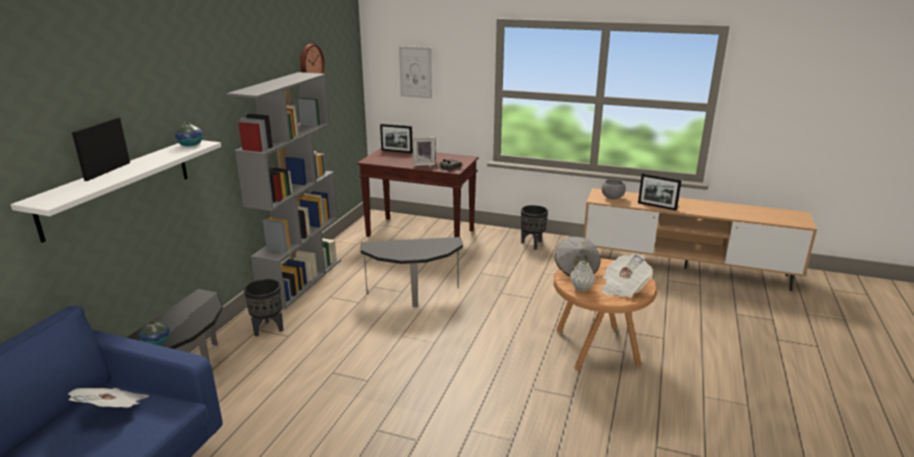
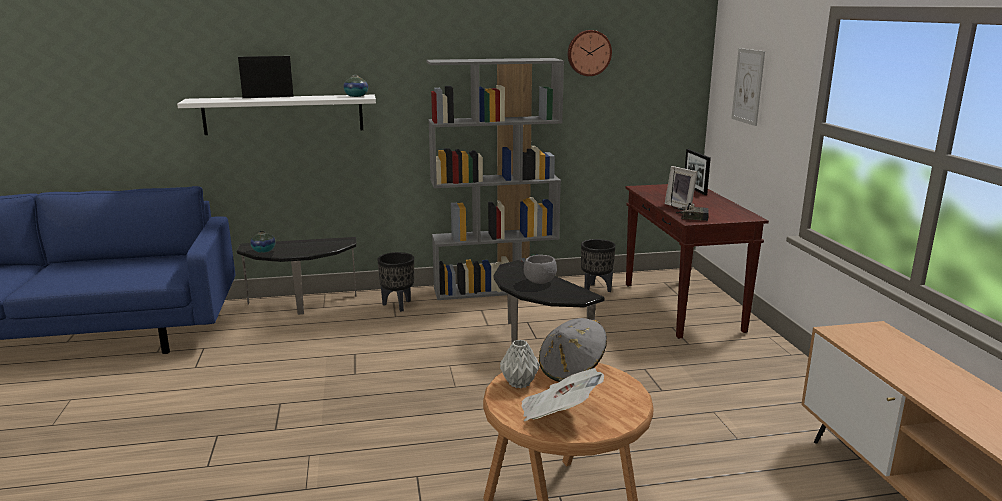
camera: 60 degrees right, 5 degrees down
(113, 410) = (161, 265): newspaper -> none
(532, 244) = (783, 382): black planter -> black planter (595, 289)
(612, 198) = (871, 342): grey bowl -> grey bowl (539, 282)
(657, 206) = (917, 385): picture frame -> none

